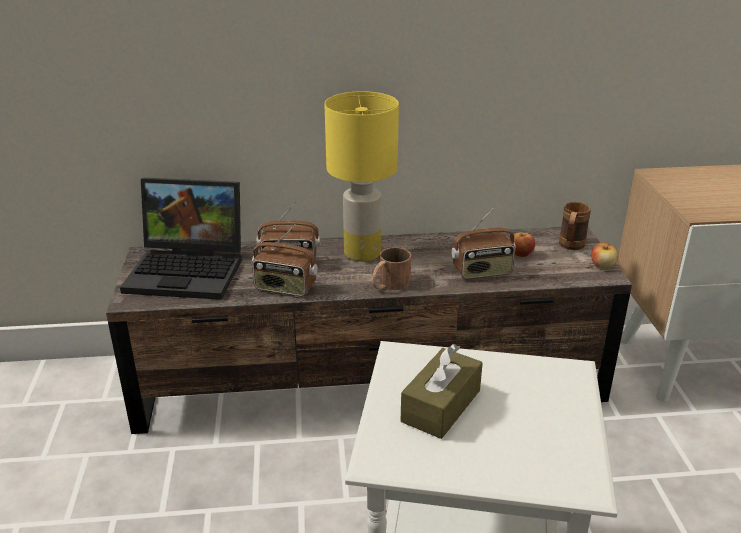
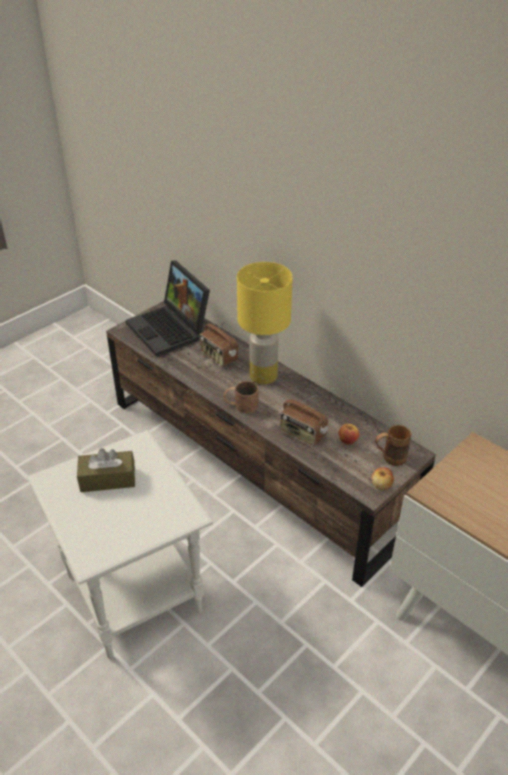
camera: 50 degrees right, 10 degrees up
(285, 288) = (191, 370): radio -> none

